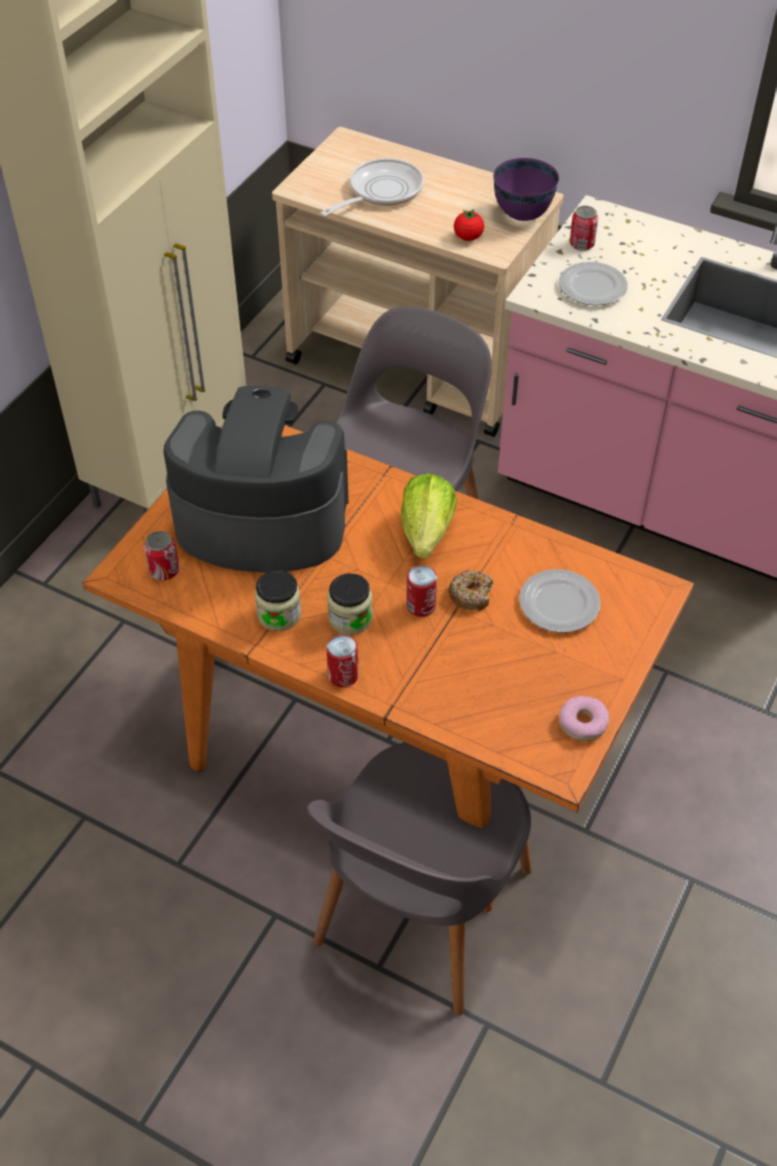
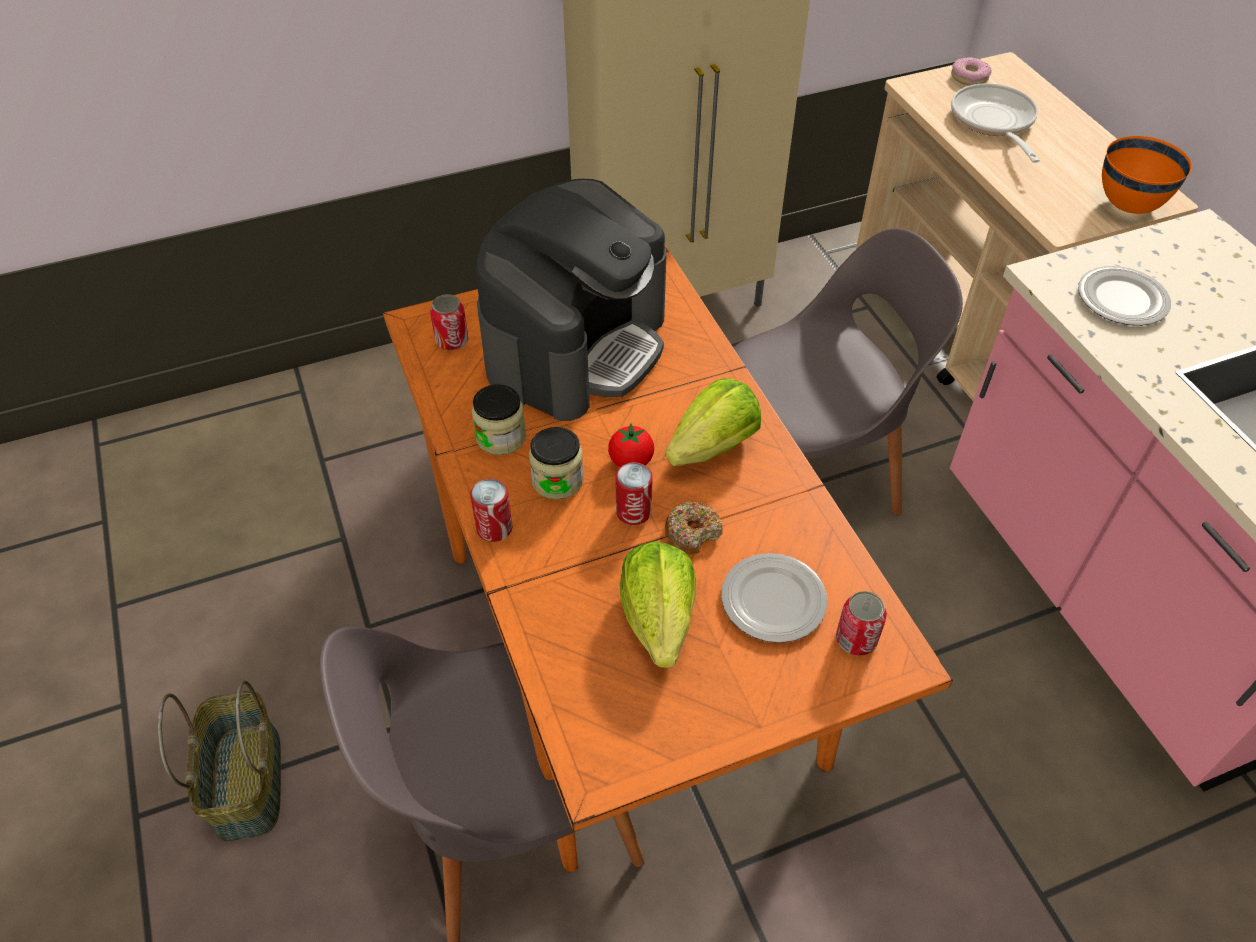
camera: 40 degrees right, 0 degrees up
(200, 1035) = (245, 781): none -> basket
(261, 519) = (576, 346): coffee machine -> coffee machine turned 75 degrees clockwise
(380, 192) = (994, 122): frying pan -> frying pan turned 90 degrees counterclockwise
(468, 237) = (1044, 200): tomato -> tomato (631, 461)
(506, 660) = (659, 619): none -> lettuce
(522, 215) = (1128, 205): purple bowl -> orange bowl
(581, 244) = (1153, 253): can -> can (856, 639)
(582, 723) = (668, 740): donut -> donut (969, 77)

